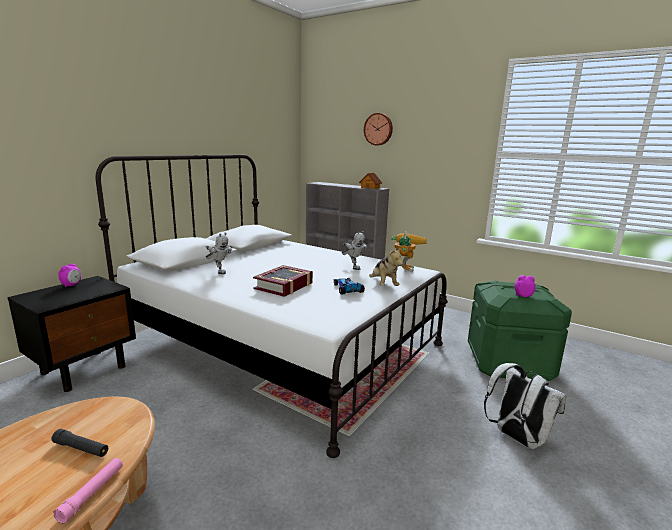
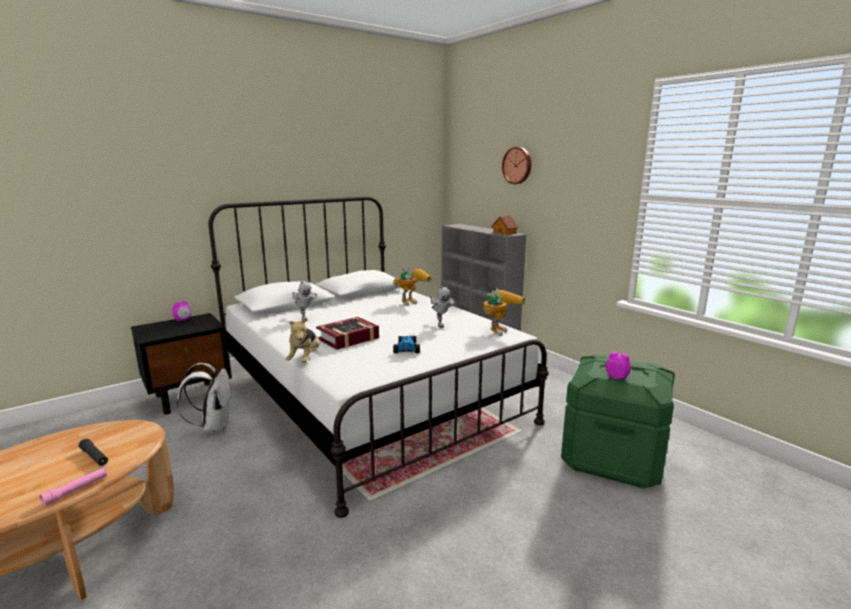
camera: 20 degrees right, 0 degrees up
(307, 250) = (412, 301): none -> toy robot
(383, 285) = (450, 347): plush toy -> plush toy (305, 359)
(516, 438) = (550, 542): white backpack -> white backpack (214, 426)

